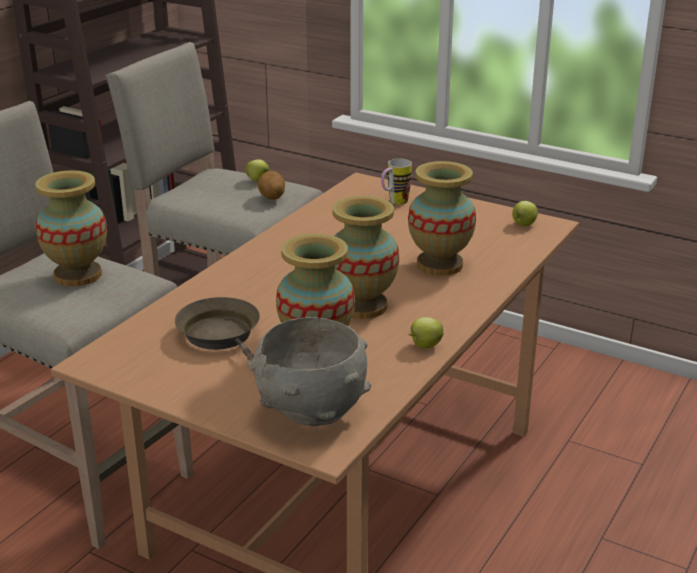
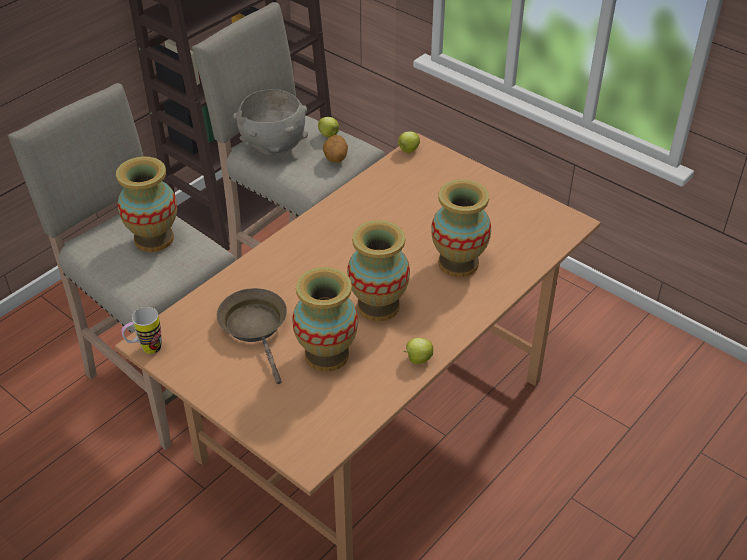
camera: 10 degrees right, 15 degrees up
(311, 414) = (306, 423): grey bowl -> grey bowl (273, 148)
(394, 203) = (441, 178): mug -> mug (145, 349)
(523, 224) = (549, 220): apple -> apple (408, 150)

